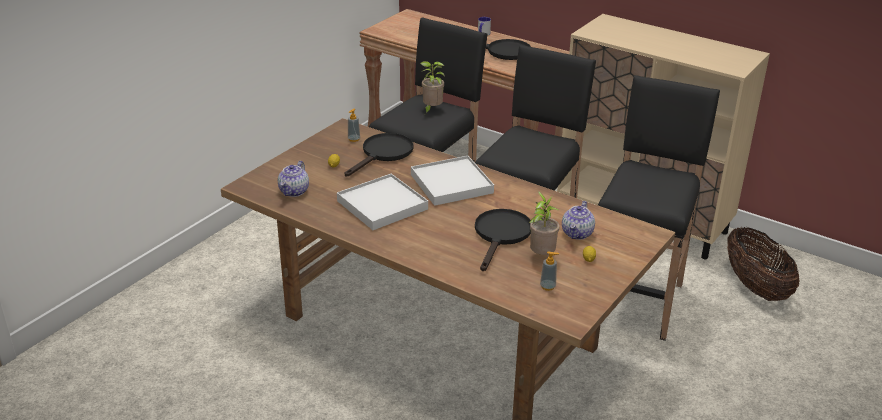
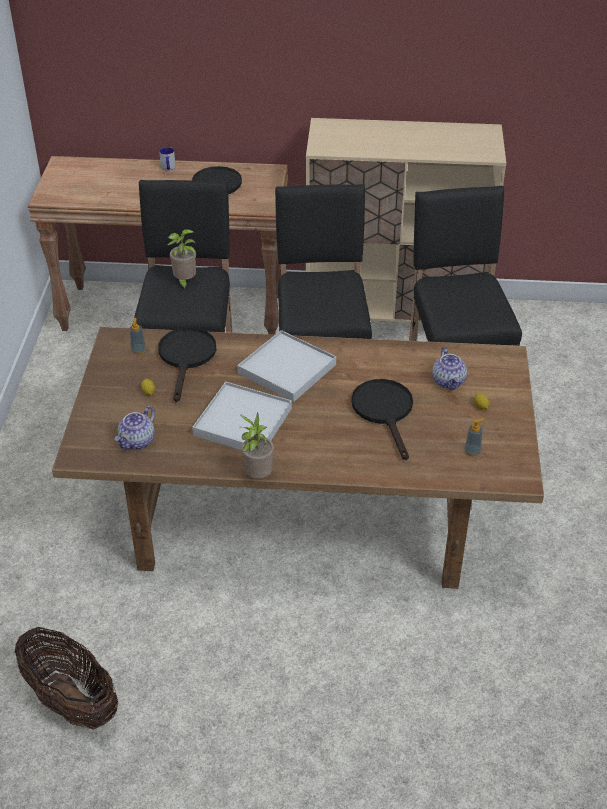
camera: 30 degrees left, 10 degrees up
(294, 191) = (137, 441): teapot -> teapot turned 45 degrees clockwise
(541, 255) = (438, 419): potted plant -> potted plant (257, 476)
(755, 287) = (536, 353): basket -> basket (71, 700)

